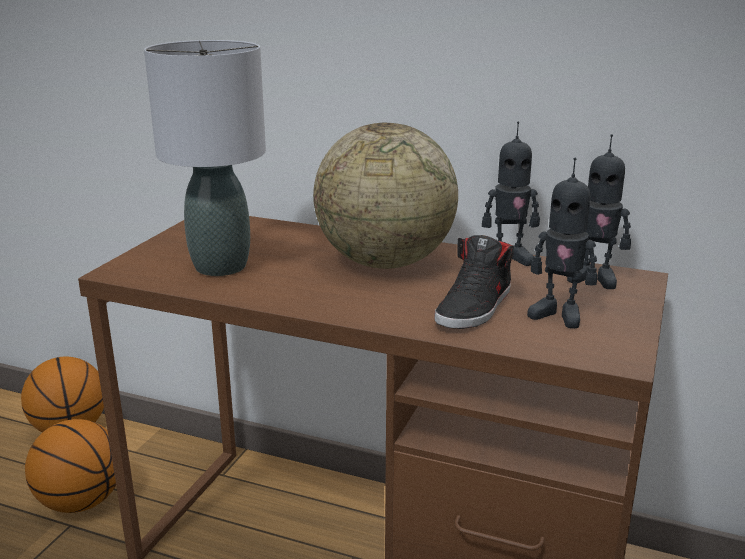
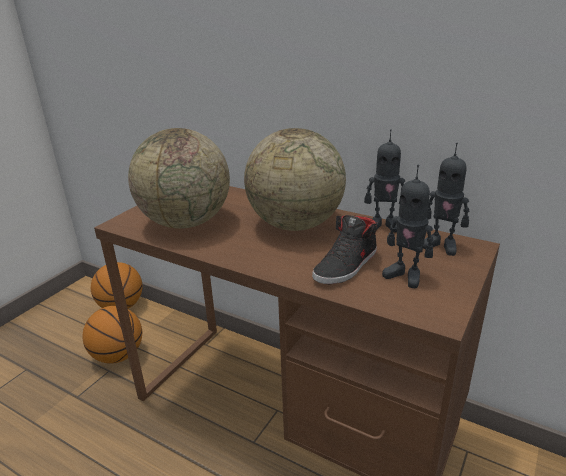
camera: 10 degrees right, 5 degrees up
(221, 266) = (186, 222): grey table lamp -> globe

